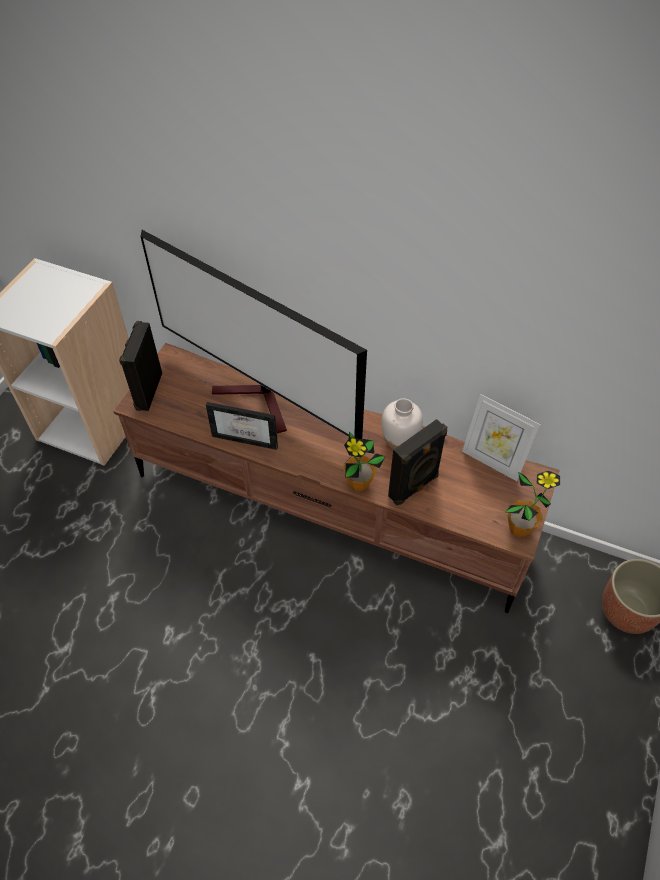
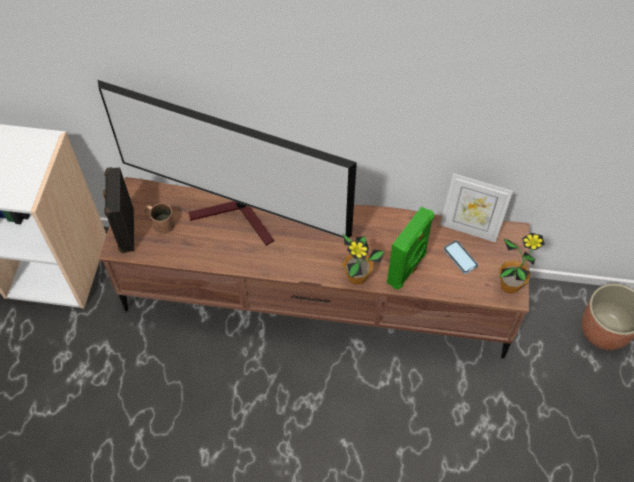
camera: 15 degrees left, 5 degrees up
(182, 389) = (159, 222): none -> brown mug
(248, 436) = (239, 255): picture frame -> none
(399, 441) = (381, 228): white vase -> none
(414, 487) = (407, 268): black speaker -> green speaker
(474, 488) = (460, 257): none -> phone

